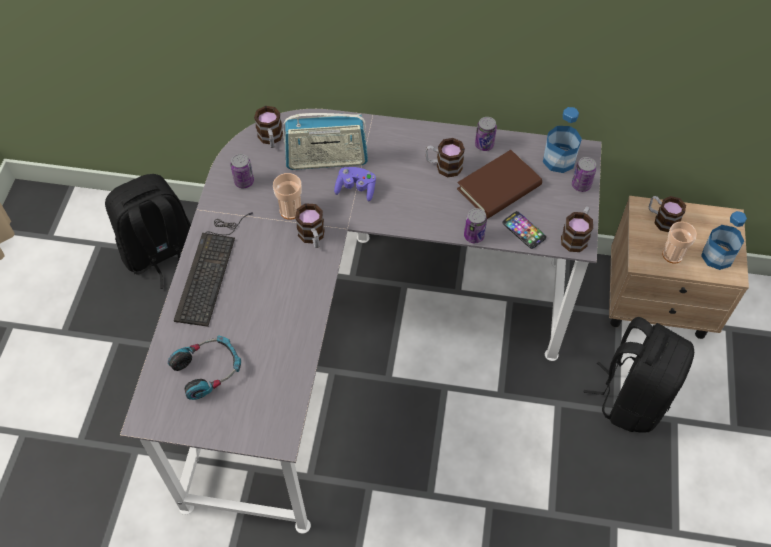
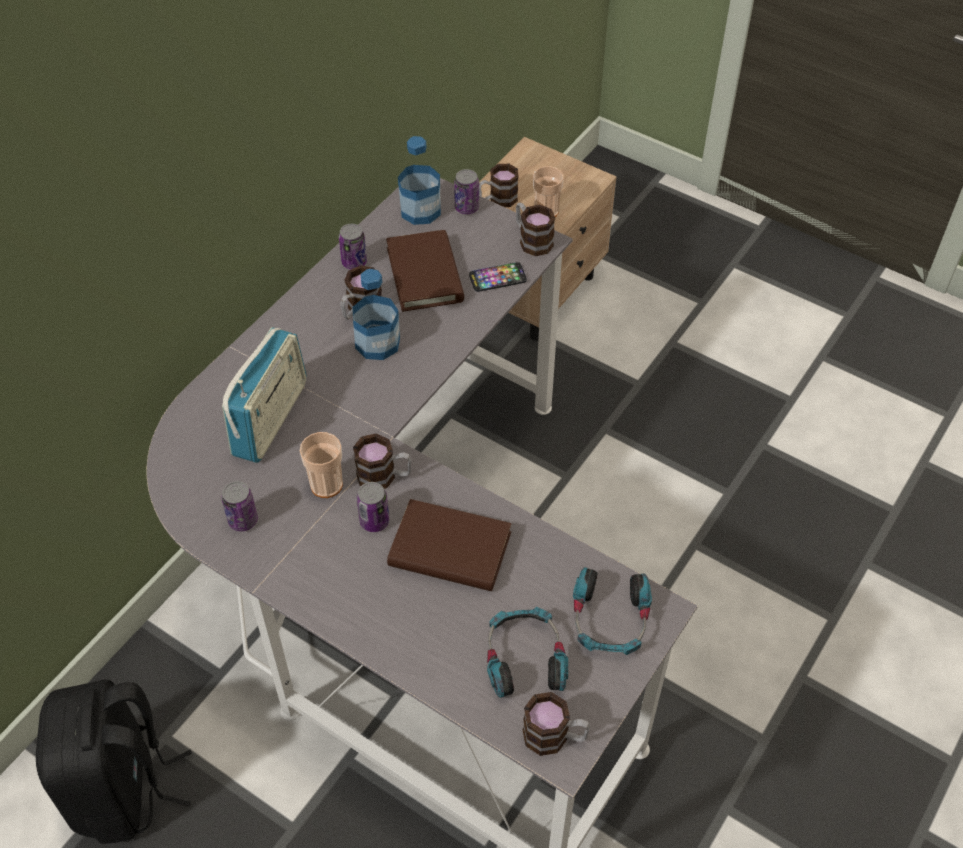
camera: 65 degrees left, 5 degrees down
(211, 268) = (364, 605): keyboard -> none
(259, 409) = (610, 619): none -> headphones
(271, 139) = (190, 466): mug -> mug (554, 737)
(272, 296) = (450, 550): none -> brown book
(356, 189) = (337, 405): purple game controller -> none
(474, 236) = (478, 323): can -> can (374, 521)
(632, 397) = (629, 364): black backpack -> none
(717, 256) = (568, 180): bottle -> bottle (377, 343)

